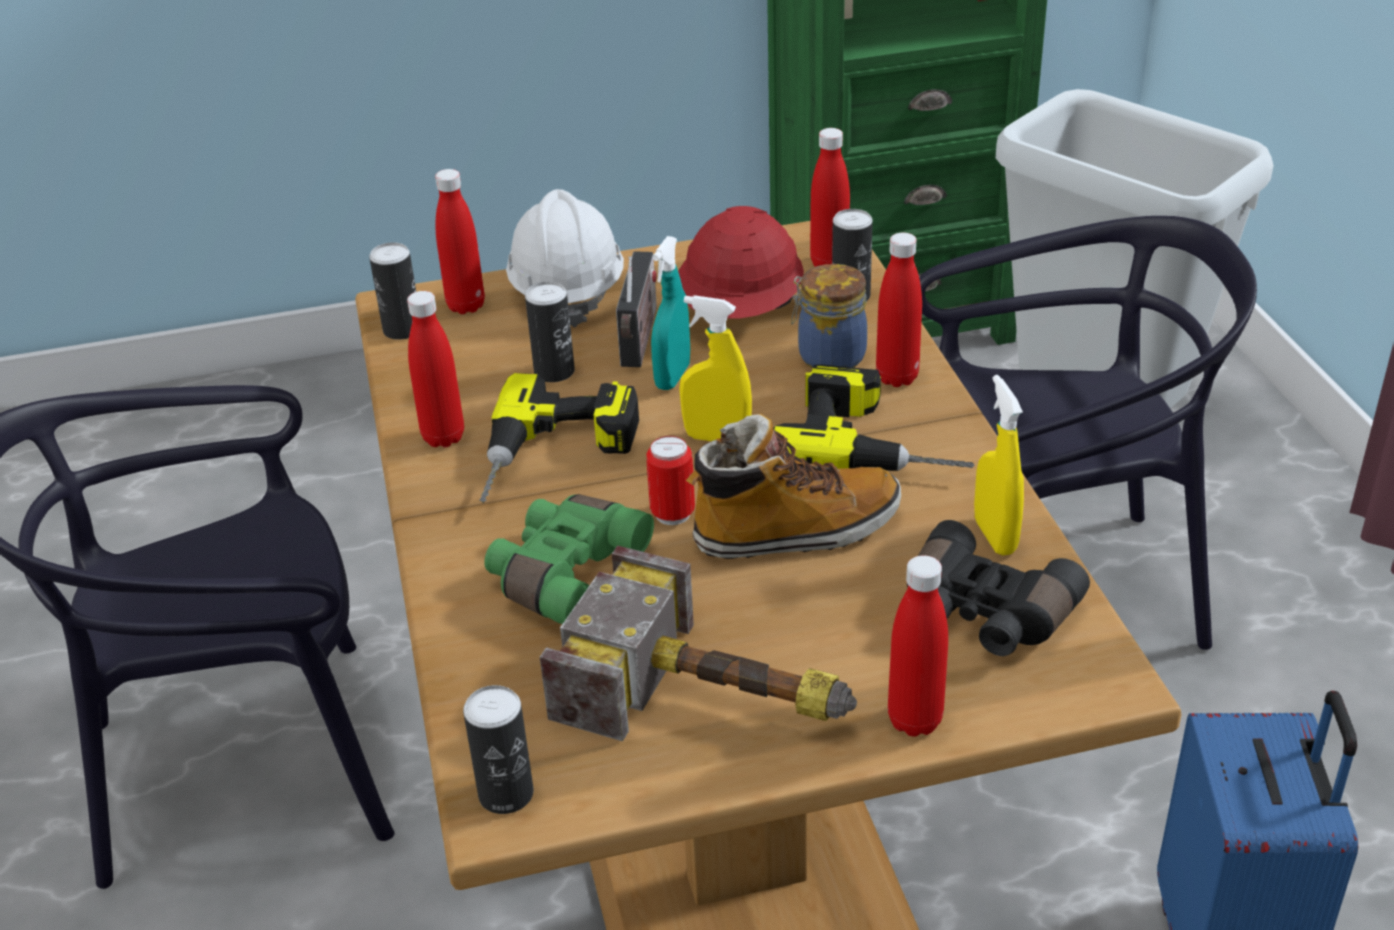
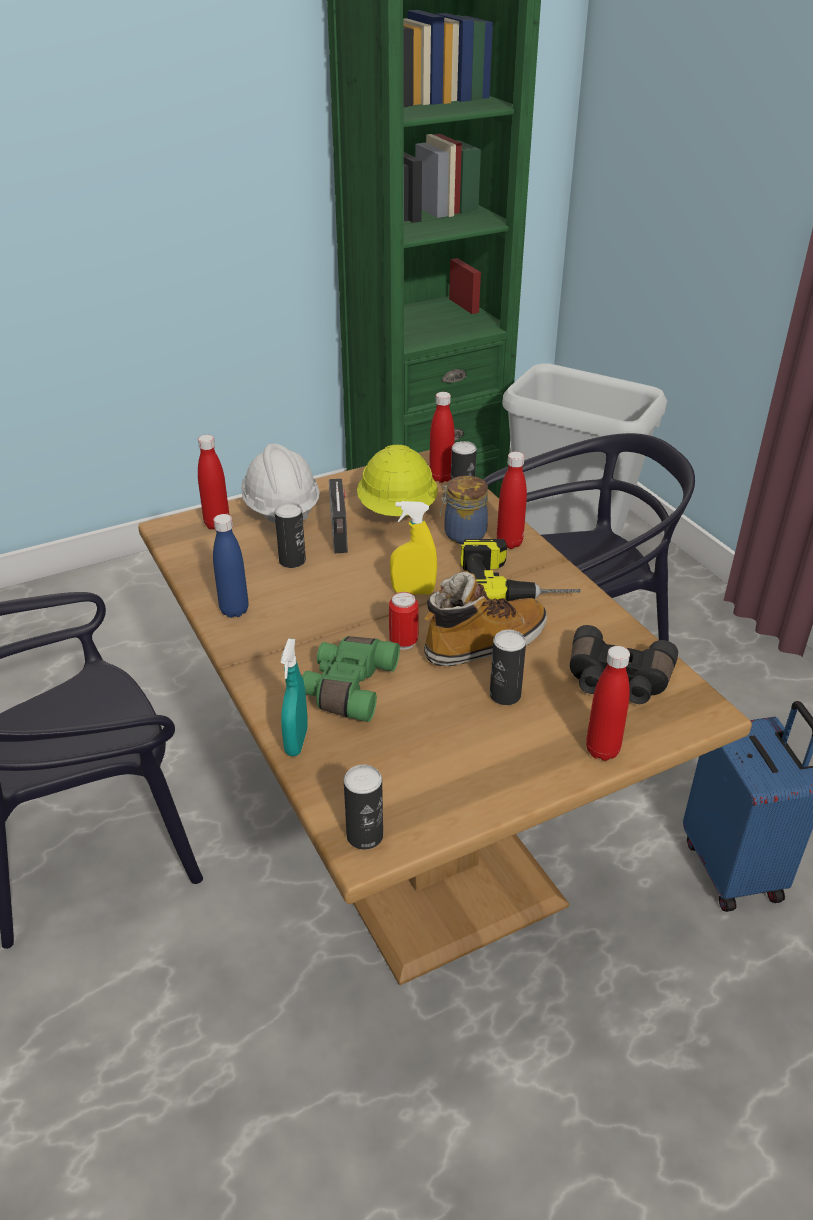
camera: 15 degrees left, 0 degrees up
(402, 330) = (180, 544): can -> can (505, 695)
(443, 437) = (234, 610): red bottle -> blue bottle
(557, 456) = (315, 614): power drill -> none
(672, 377) = (370, 556): turquoise spray bottle -> turquoise spray bottle (296, 741)
(717, 698) = (476, 754): hammer -> none
(741, 311) = (398, 512): red hard hat -> yellow hard hat
(995, 536) = (605, 632): yellow spray bottle -> none

